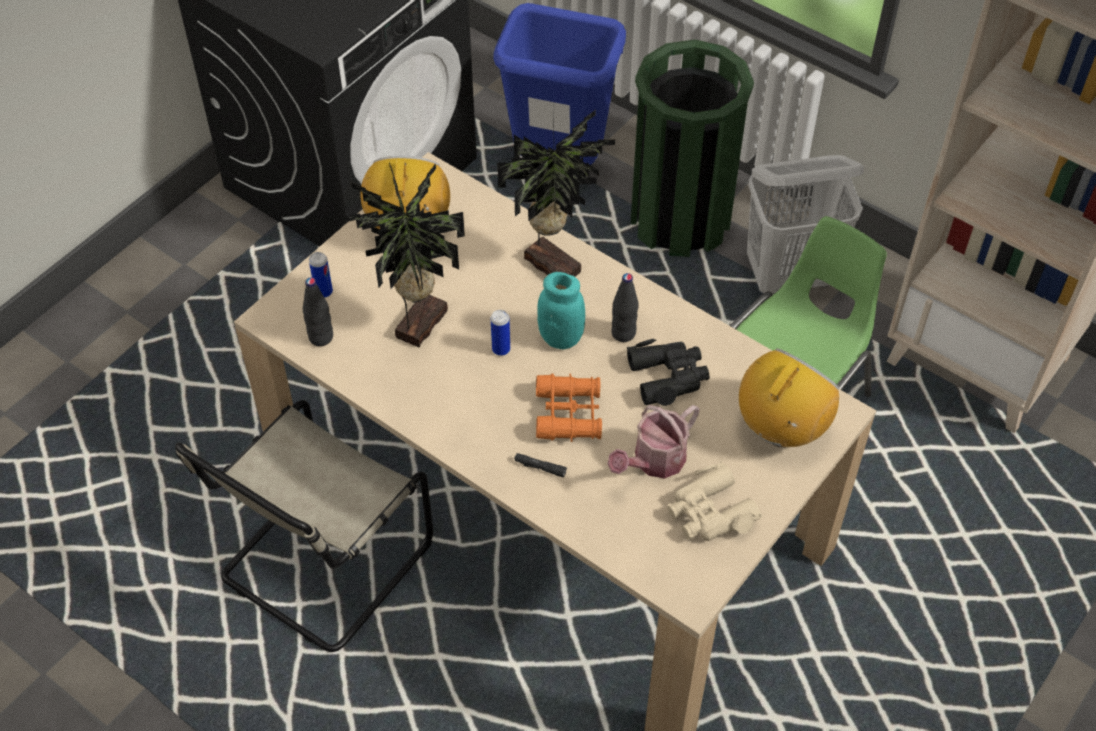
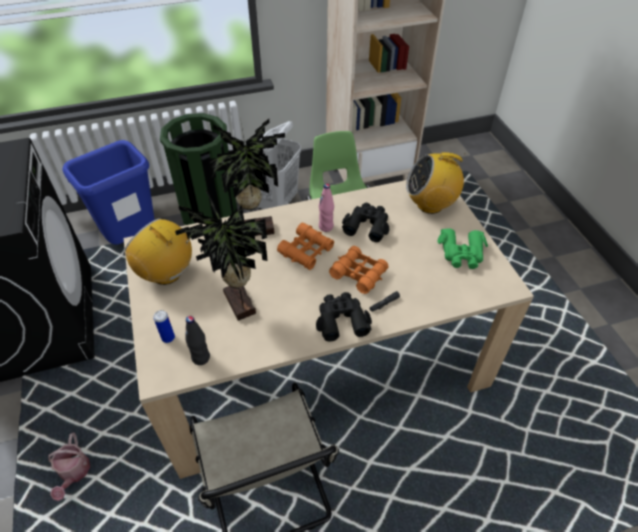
camera: 55 degrees left, 5 degrees down
(478, 436) = (341, 320): none -> black binoculars
(501, 349) = (291, 278): can -> none
(561, 338) = (306, 251): turquoise jar -> orange binoculars
(623, 333) = (326, 227): black bottle -> pink bottle
(654, 461) = (415, 257): watering can -> watering can (74, 474)
(710, 512) = (462, 253): beige binoculars -> green binoculars
(781, 428) = (430, 204): radio -> radio turned 75 degrees counterclockwise

